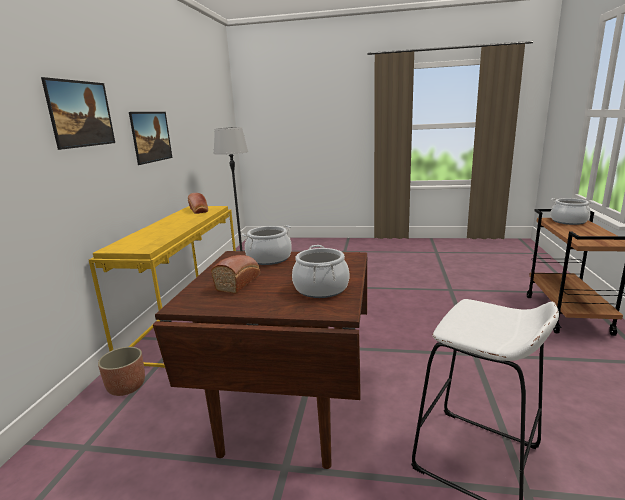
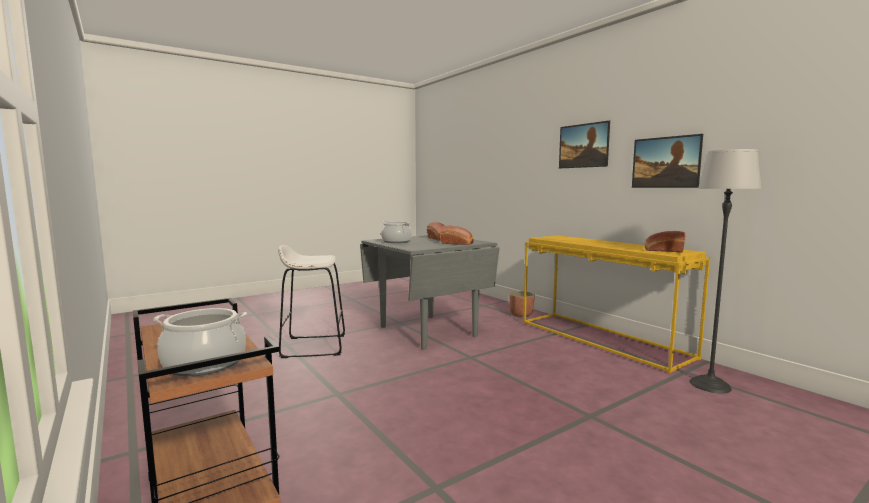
camera: 135 degrees right, 10 degrees down
(269, 258) = (458, 243): cooking pot -> bread
(286, 411) = (428, 331): brown dining table -> grey dining table

